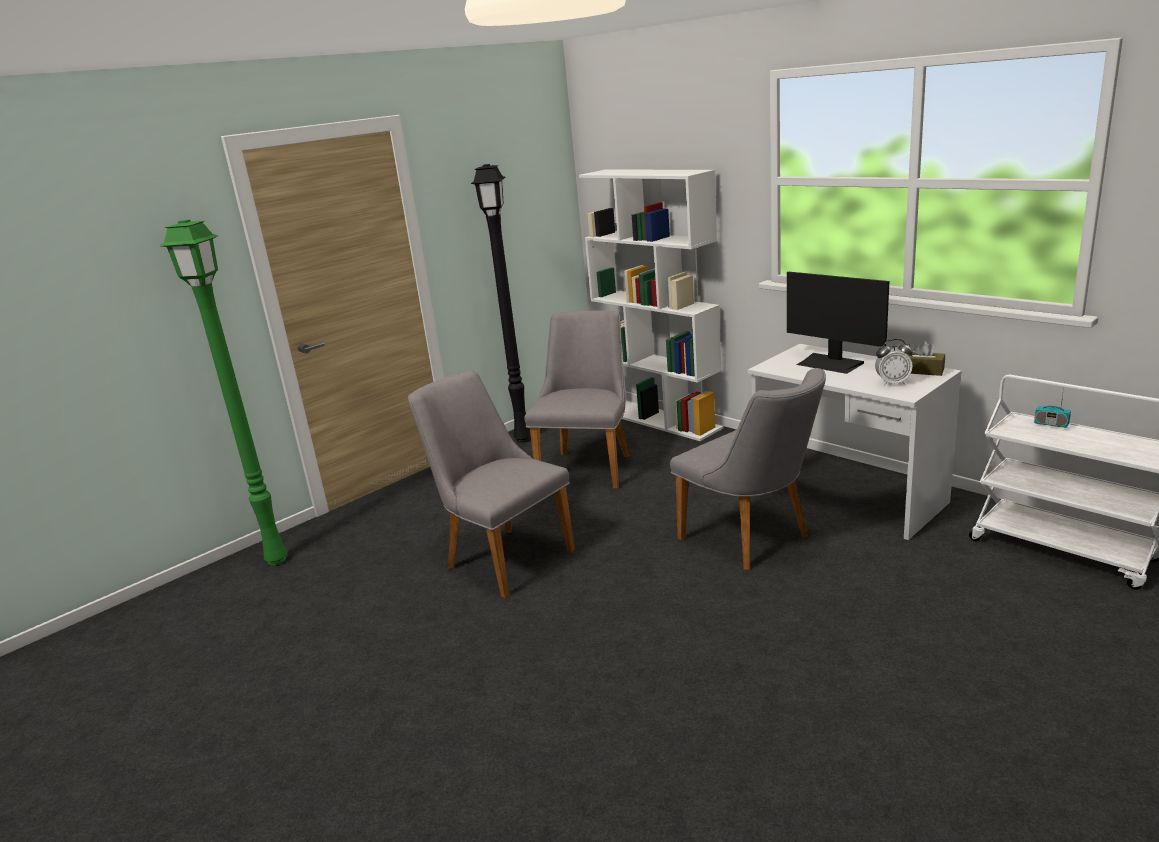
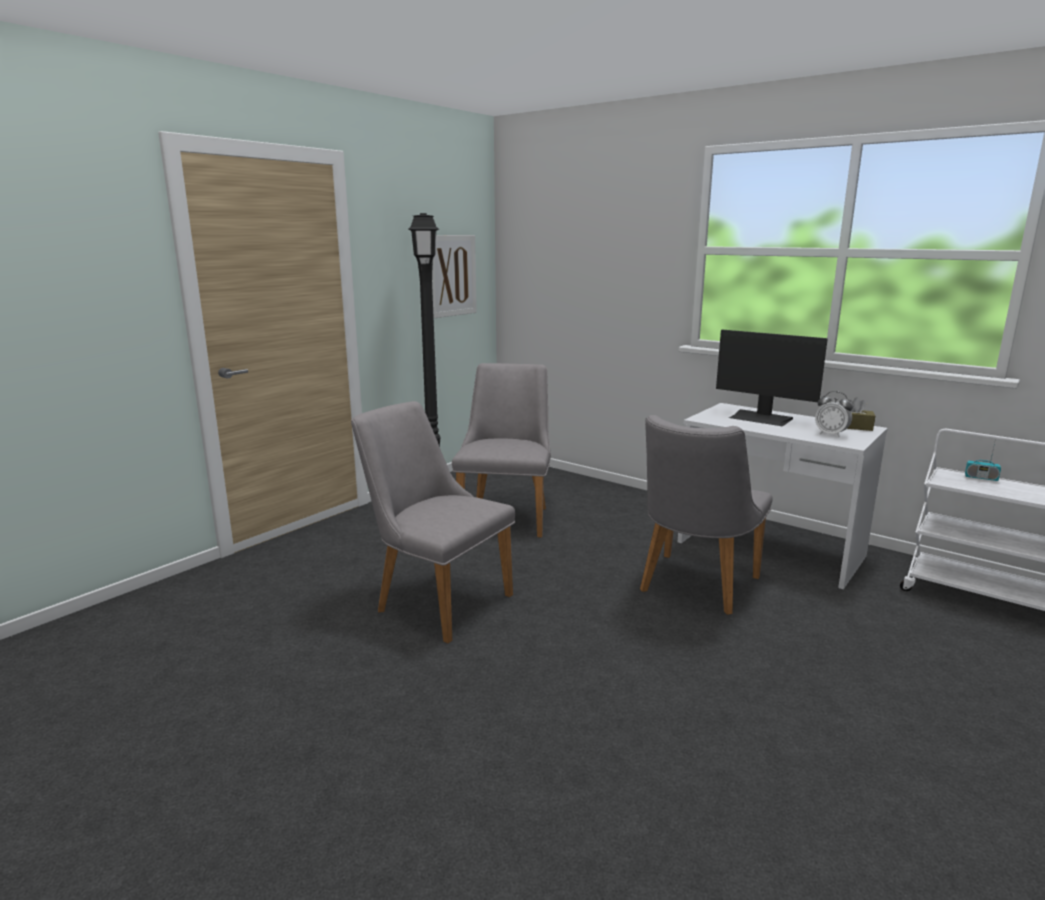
camera: 10 degrees left, 5 degrees down
(276, 559) = (176, 600): green floor lamp -> none
(528, 217) = (452, 275): none -> picture
(661, 420) = (567, 479): white bookcase -> none
(753, 540) = (693, 588): grey chair -> grey chair turned 75 degrees clockwise
(892, 383) = (831, 434): alarm clock -> alarm clock turned 45 degrees clockwise

